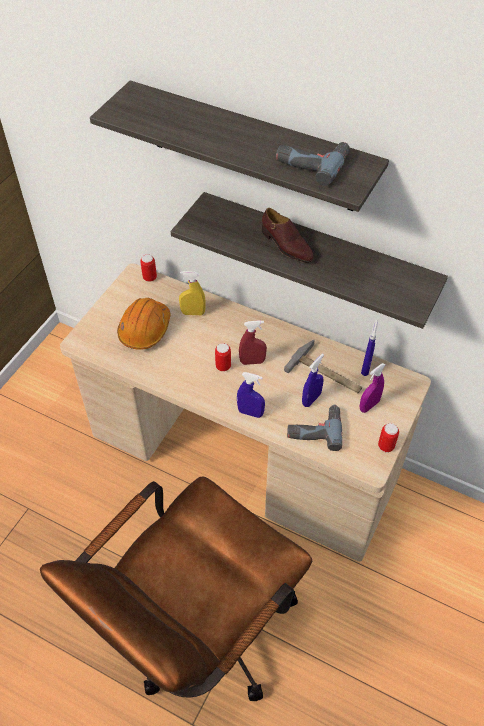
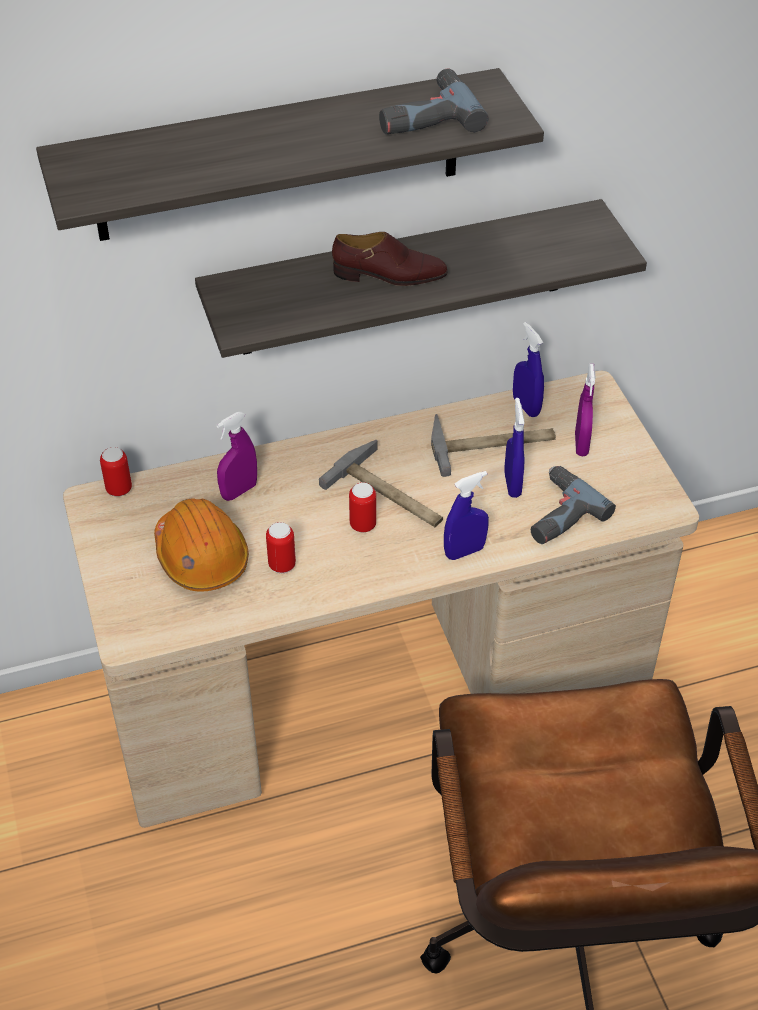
camera: 45 degrees left, 5 degrees down
(193, 313) = (239, 491): yellow spray bottle -> purple spray bottle
(252, 361) = (390, 494): red spray bottle -> hammer
(386, 446) = (651, 473): can -> can (282, 565)

